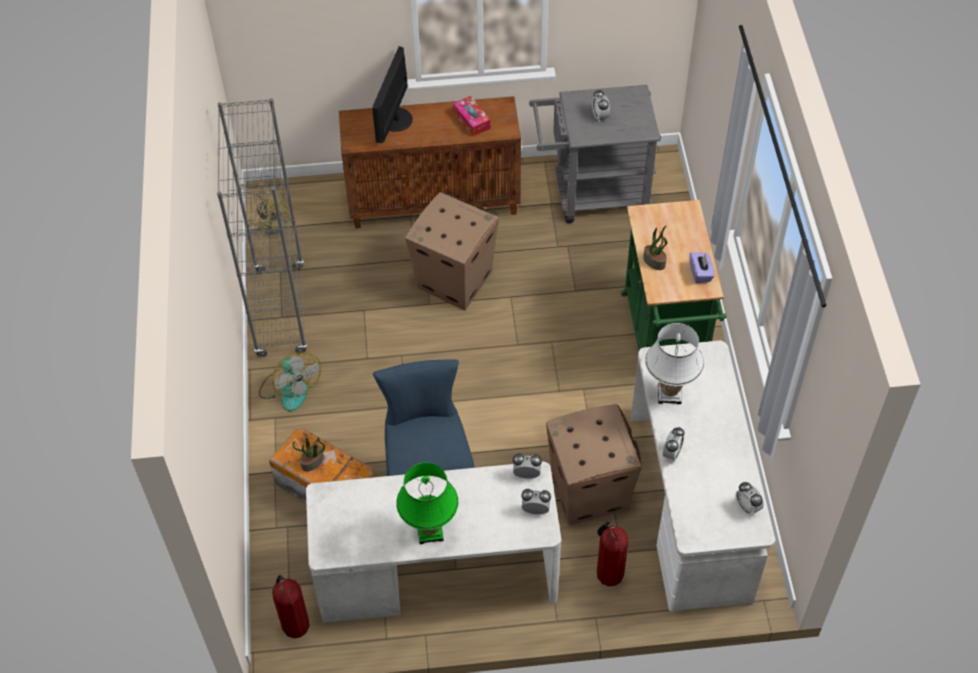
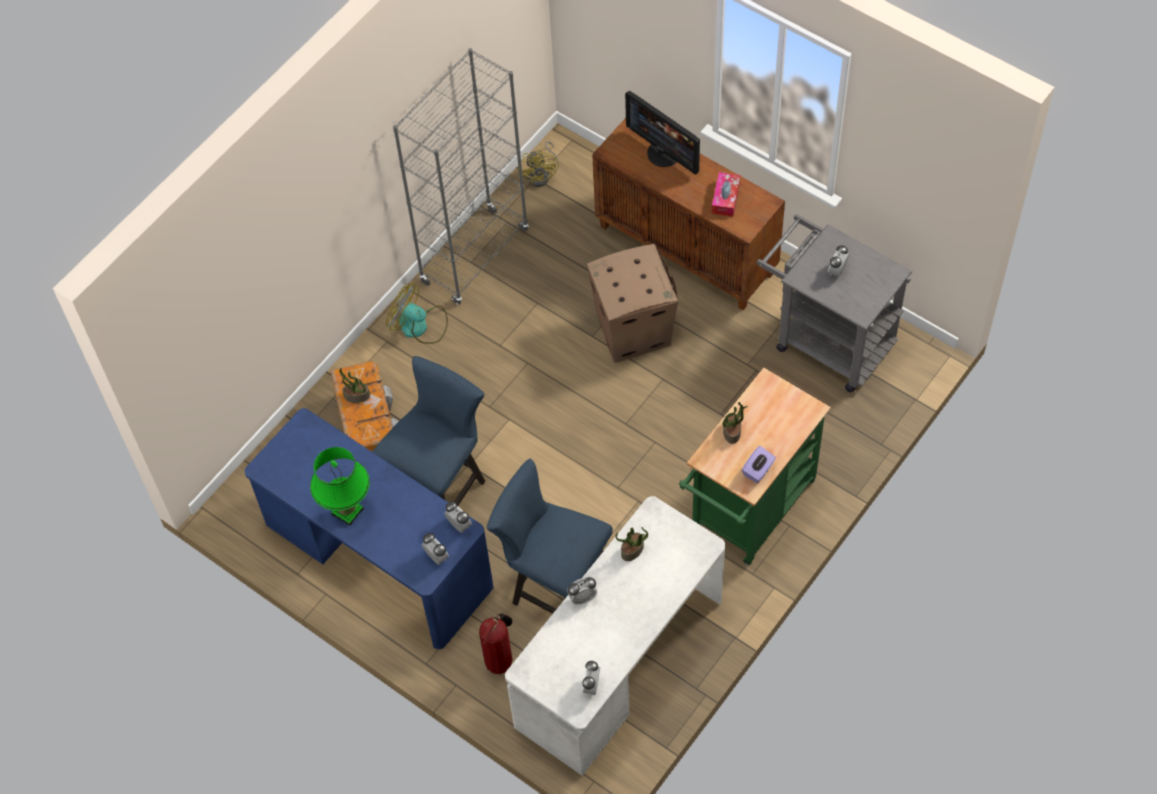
camera: 45 degrees right, 5 degrees up
(290, 388) = (420, 326): fan -> fan turned 105 degrees clockwise
(294, 625) = (247, 511): fire extinguisher -> none
(394, 119) = (664, 153): monitor -> monitor turned 105 degrees counterclockwise
(437, 575) = (378, 557): white desk -> blue desk
(589, 490) = (555, 585): cardboard box -> blue chair
(669, 394) = (632, 550): white table lamp -> potted plant

